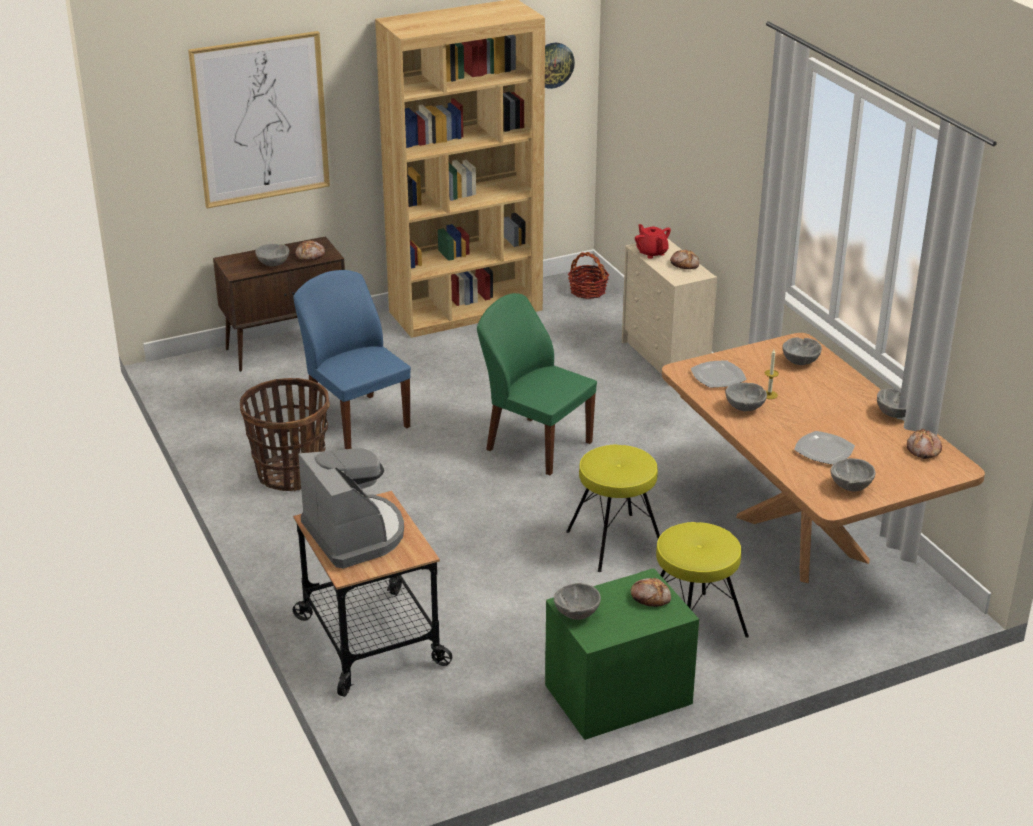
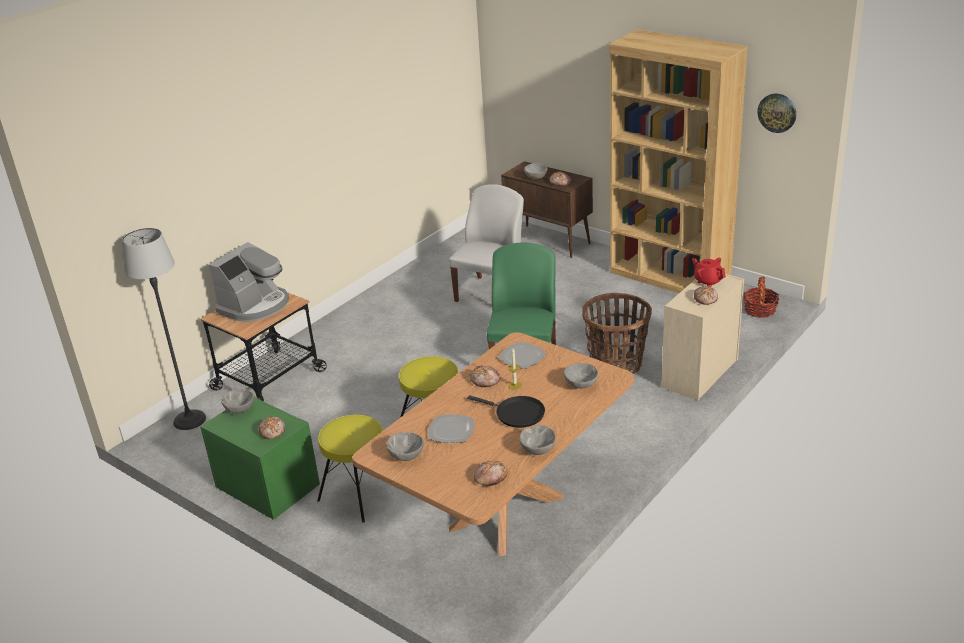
camera: 65 degrees right, 0 degrees up
(261, 119) = (560, 78): picture -> none
(290, 473) = (414, 294): basket -> basket (616, 365)
(358, 421) = (491, 292): blue chair -> white chair
(398, 735) = (189, 420): none -> floor lamp
(651, 253) = (708, 281): red teapot -> red teapot turned 75 degrees counterclockwise
(745, 408) = (485, 381): grey bowl -> bread
(823, 408) = (517, 414): none -> black frying pan

